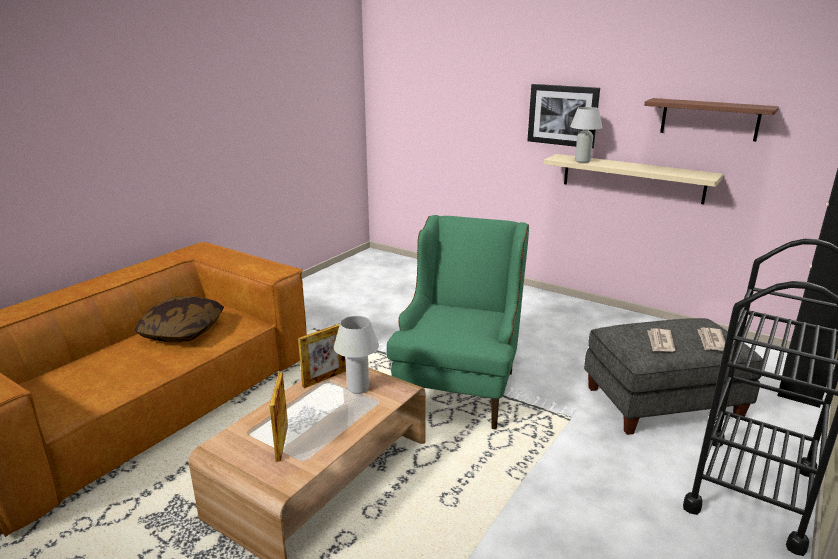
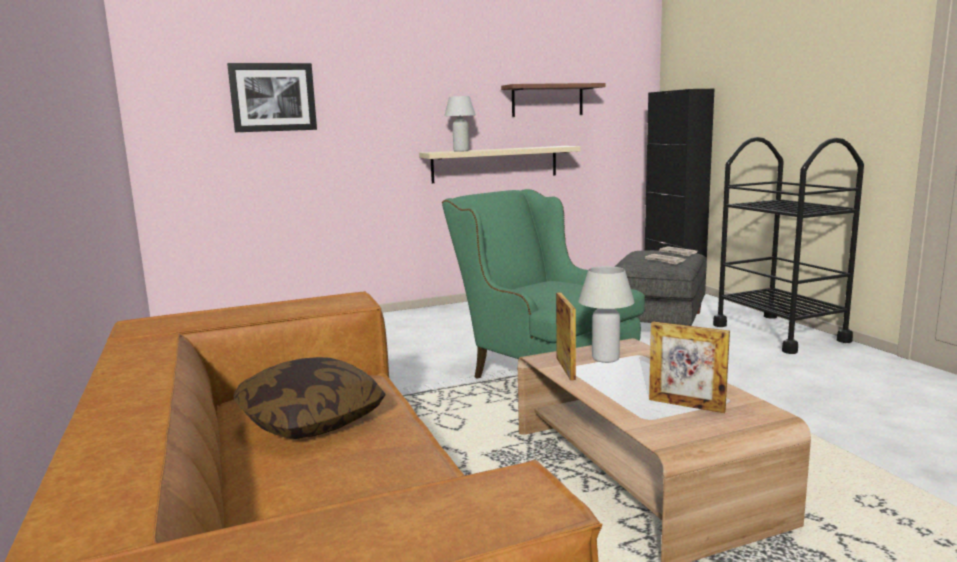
camera: 55 degrees left, 10 degrees down
(562, 115) = (420, 111): picture -> picture (273, 97)

